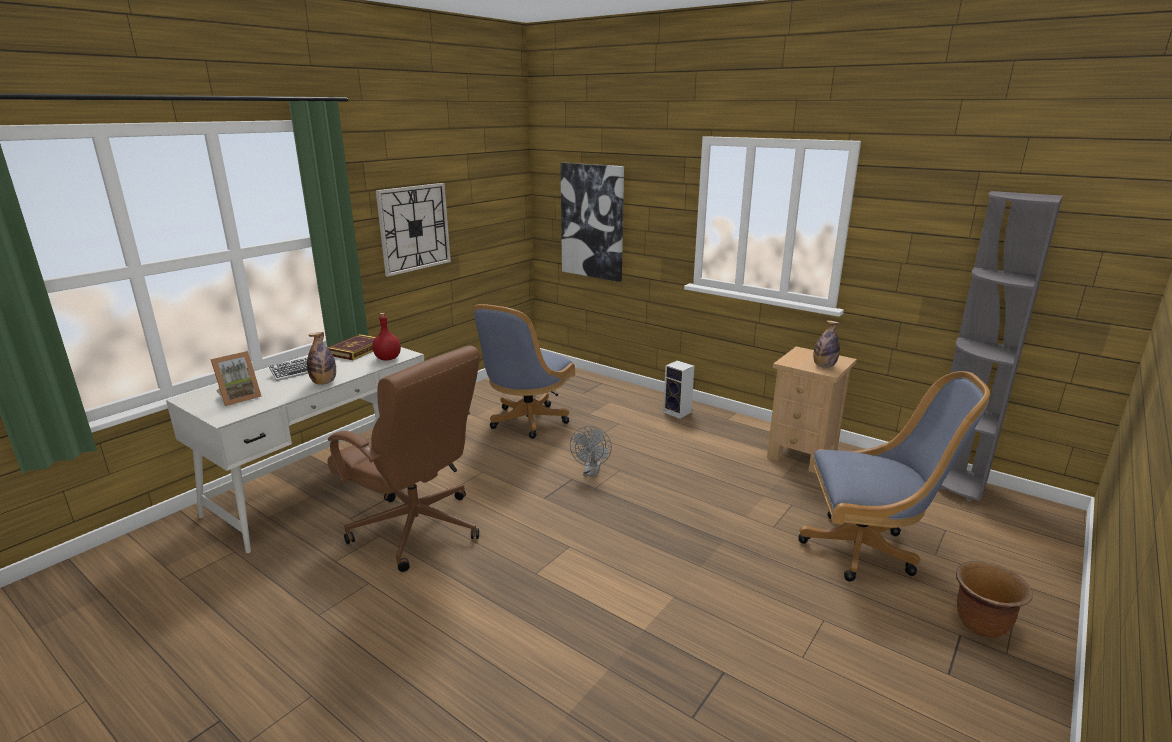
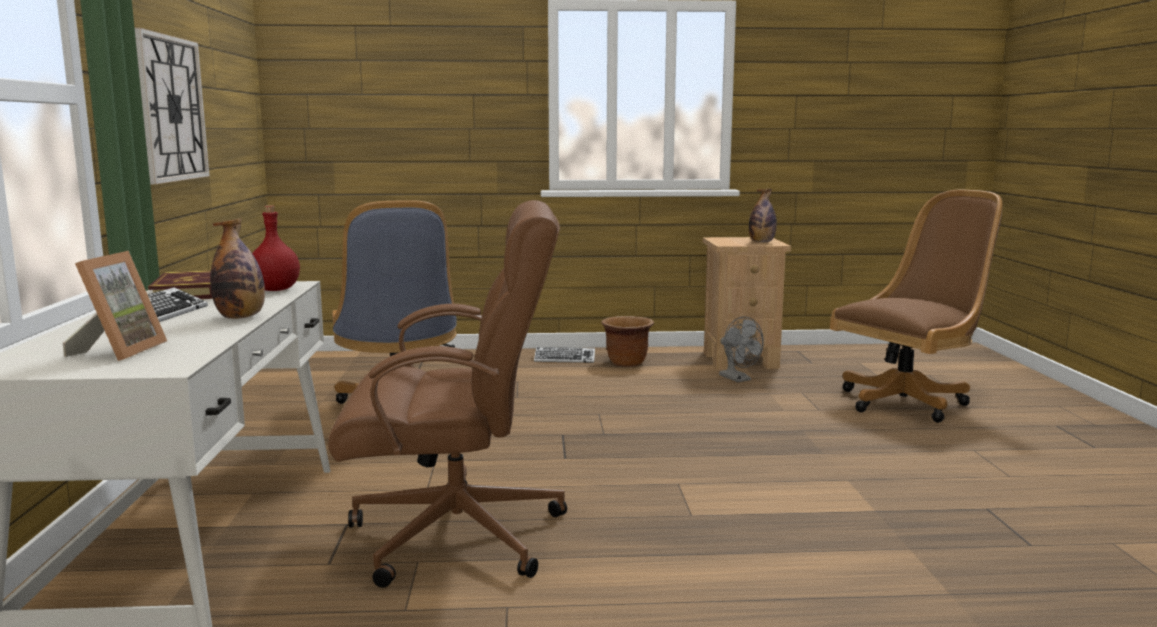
camera: 40 degrees left, 10 degrees down
(591, 472) = (573, 424): grey fan -> grey fan (738, 379)
(592, 221) = (381, 124): picture -> none
(678, 412) = (564, 359): speaker -> keyboard
(867, 550) = (910, 401): blue office chair -> brown office chair
(955, 487) = (882, 350): grey bookcase -> none
(981, 624) = (1054, 416): brown planter -> brown planter (627, 363)

